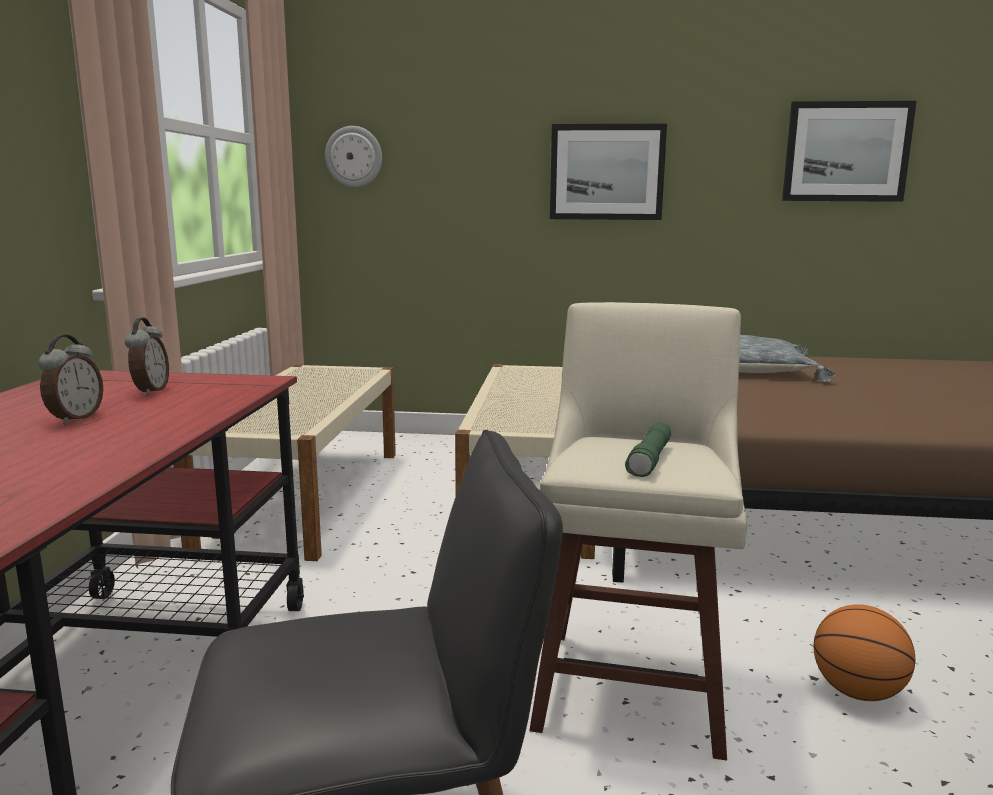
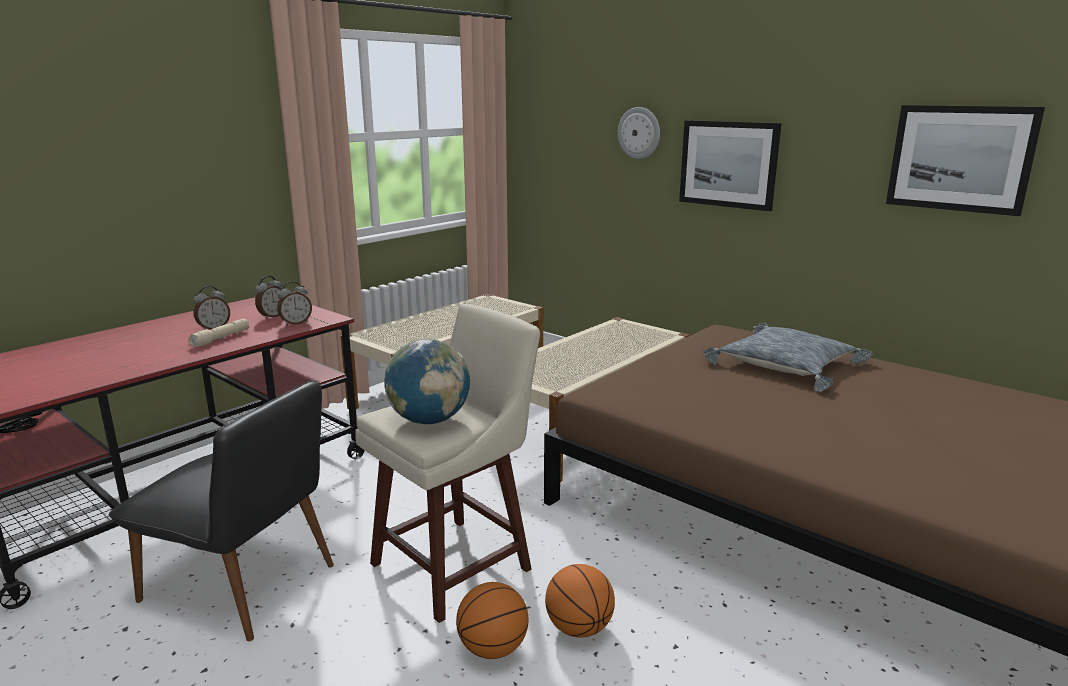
camera: 35 degrees right, 5 degrees up
(130, 427) = (221, 339): none -> beige flashlight
(217, 392) = (296, 323): none -> alarm clock
(354, 156) = (550, 140): wall clock -> wall clock (639, 133)
(650, 460) = (429, 420): green flashlight -> globe
(825, 757) = (493, 648): none -> basketball

